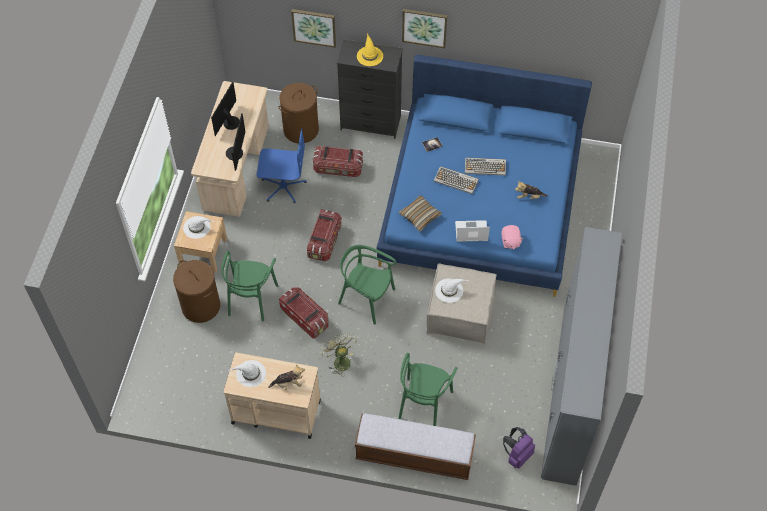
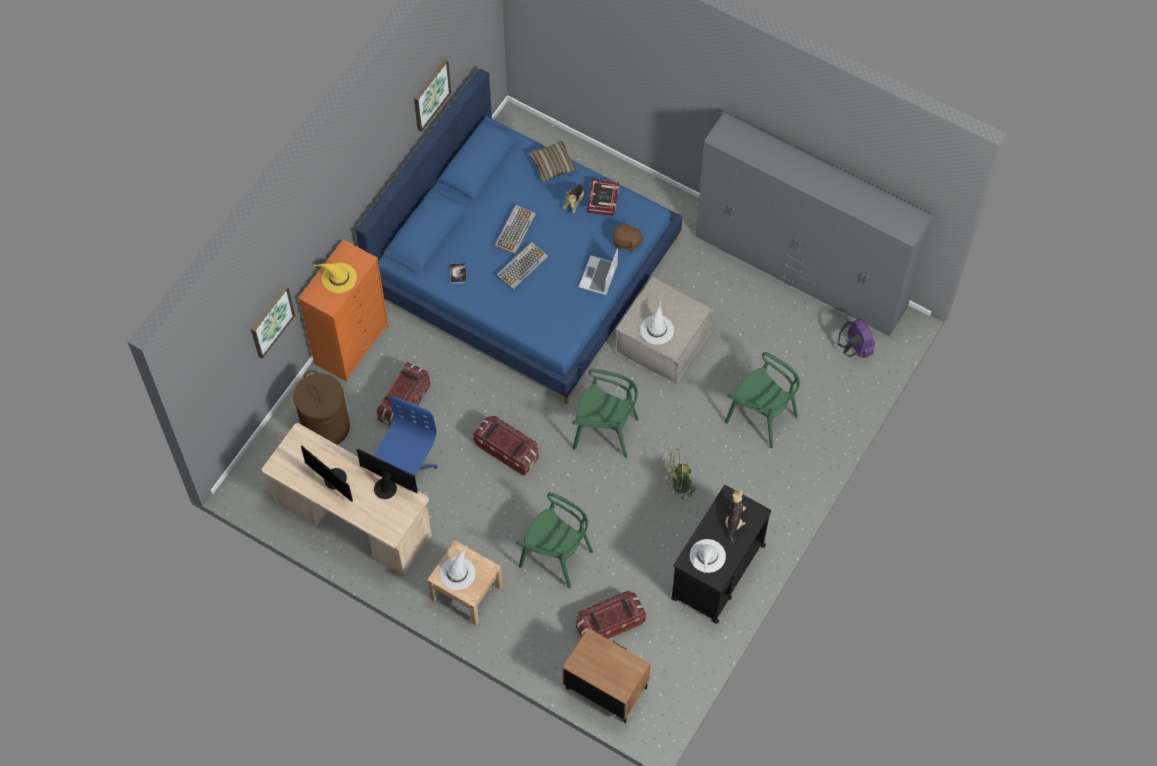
camera: 70 degrees left, 5 degrees up
(154, 364) = (605, 689): none -> brown nightstand
(201, 306) = (544, 615): brown laundry basket -> none
(275, 411) = (717, 572): beige cart -> black cart
(305, 317) = (605, 504): storage box -> storage box (609, 624)
(366, 298) = (605, 431): green chair -> green chair turned 120 degrees counterclockwise
(371, 123) = (352, 344): black dresser -> orange dresser
(414, 455) = (821, 447): bench -> none
(420, 216) = (555, 320): pillow -> pillow (552, 165)
(424, 27) = (352, 195): picture -> picture (431, 94)
(510, 241) = (627, 242): pink plush toy -> brown plush toy
(540, 214) = (603, 200): none -> book

